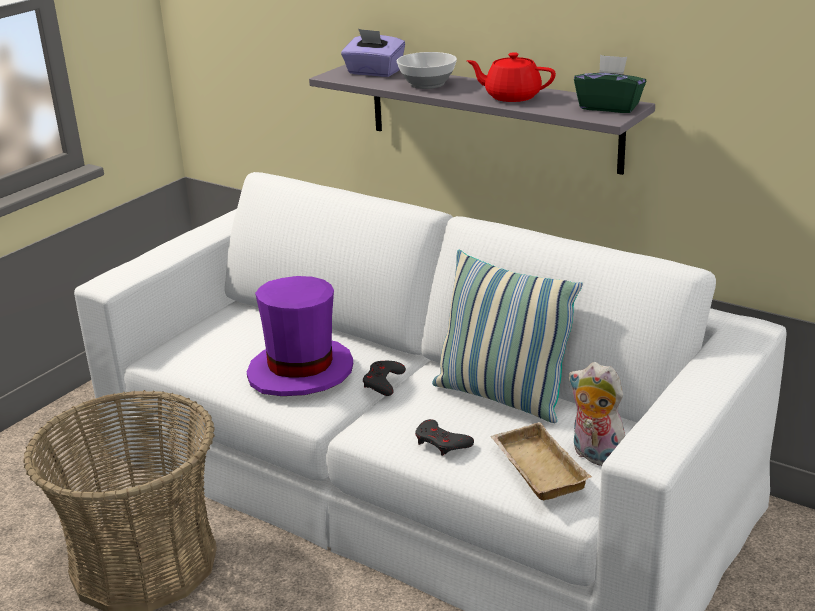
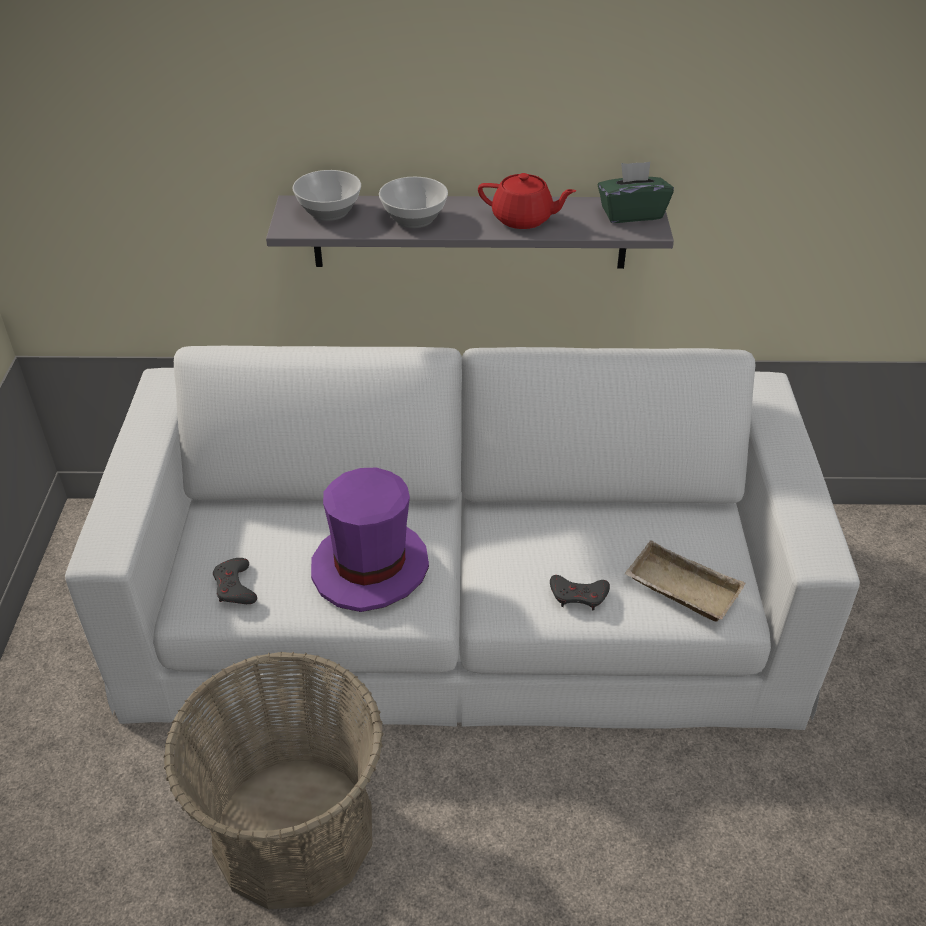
camera: 35 degrees left, 15 degrees up
(374, 72) = (330, 211): purple tissue box -> bowl
(383, 382) = (457, 546): grey game controller -> grey game controller (235, 587)
(501, 396) = (580, 521): pillow -> none
(511, 97) = (523, 219): red teapot -> red teapot turned 150 degrees counterclockwise
(594, 455) = (708, 553): plush toy -> none

